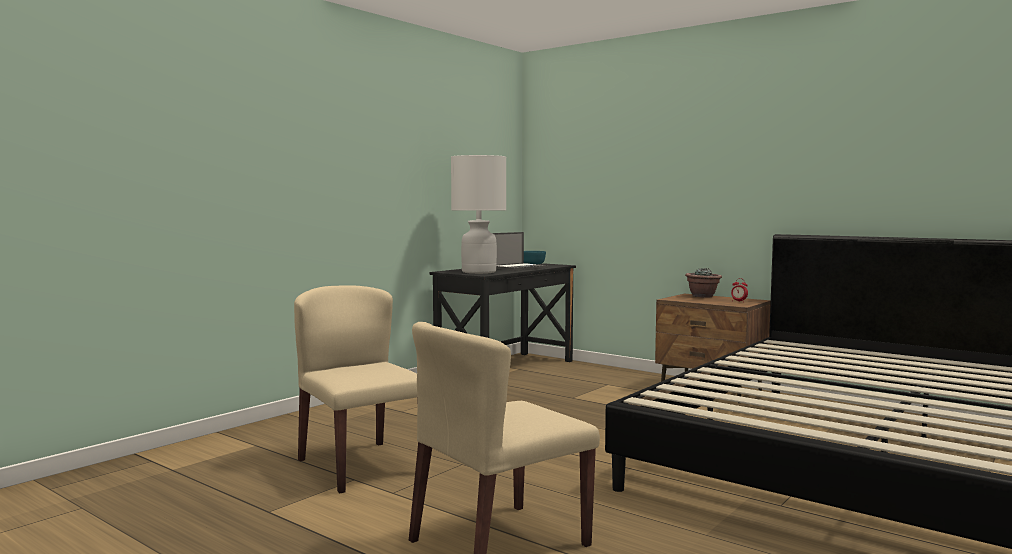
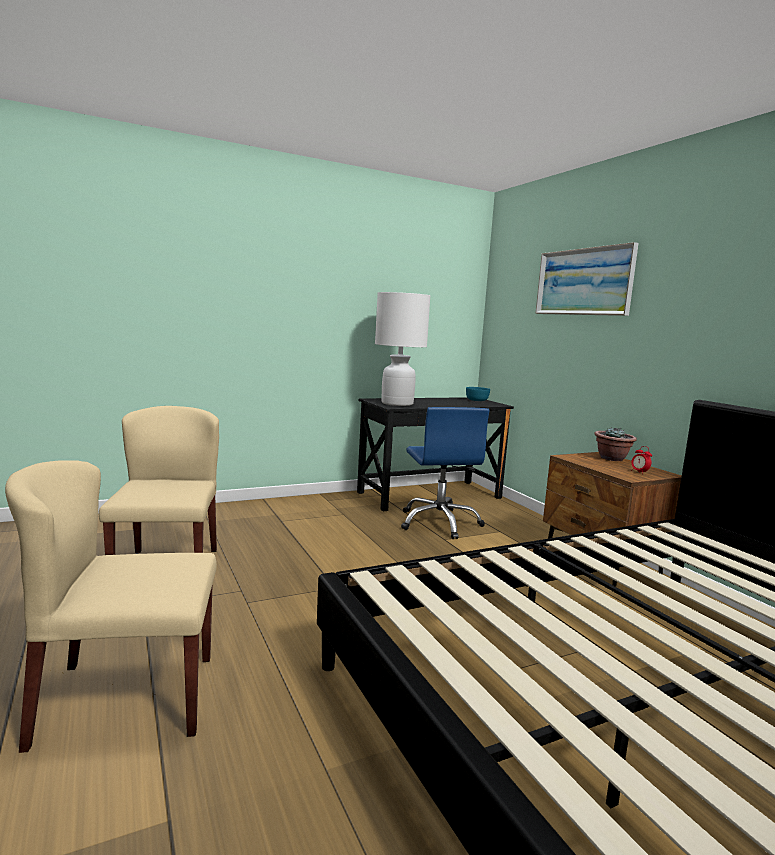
camera: 25 degrees right, 5 degrees up
(519, 268) = (449, 403): laptop -> none
(549, 387) = (439, 523): none -> blue office chair
(644, 140) = (583, 282): none -> picture

